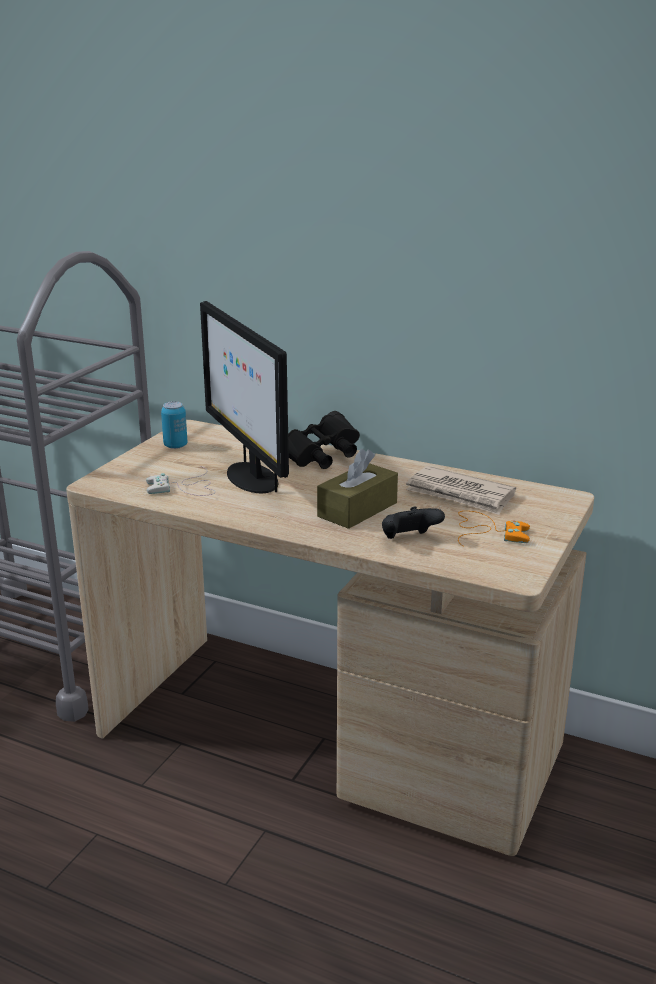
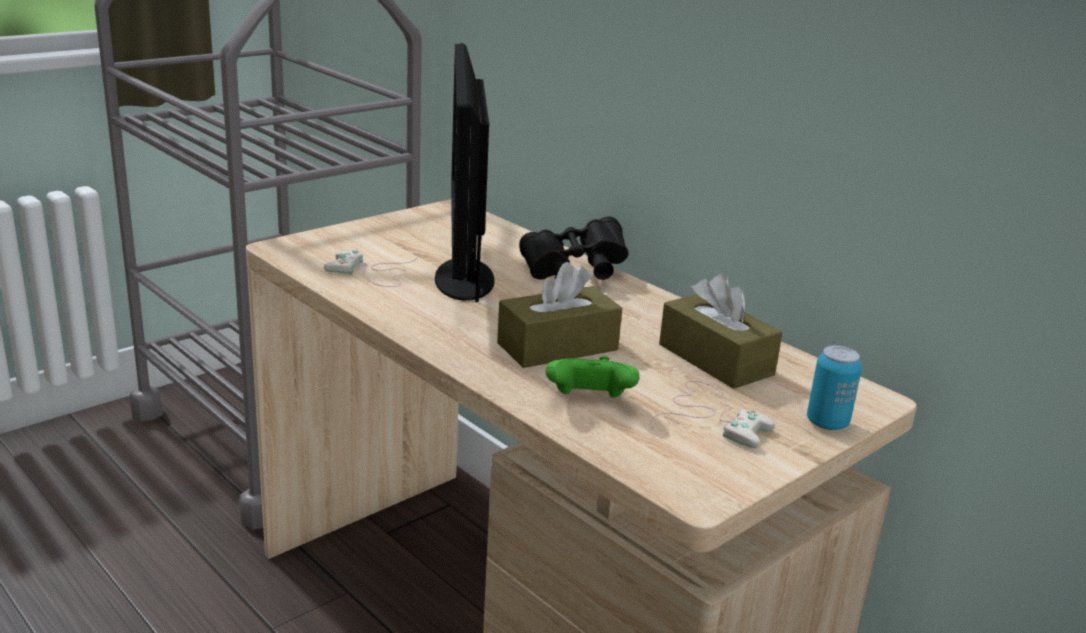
camera: 20 degrees right, 0 degrees up
(175, 446) = (413, 225): can -> can (827, 423)
(409, 540) = (589, 402): black game controller -> green game controller
(460, 494) = (715, 359): newspaper -> brown tissue box
(487, 531) = (710, 417): orange game controller -> white game controller

